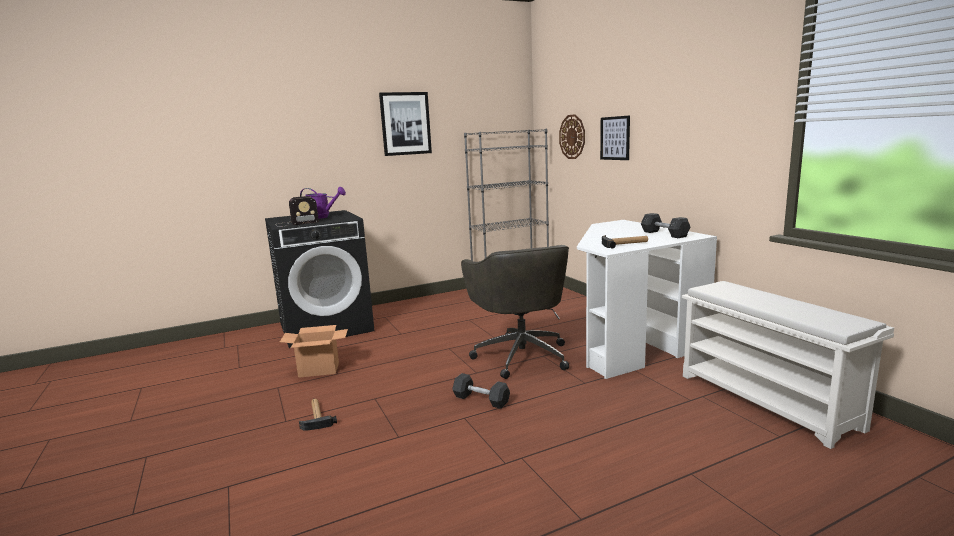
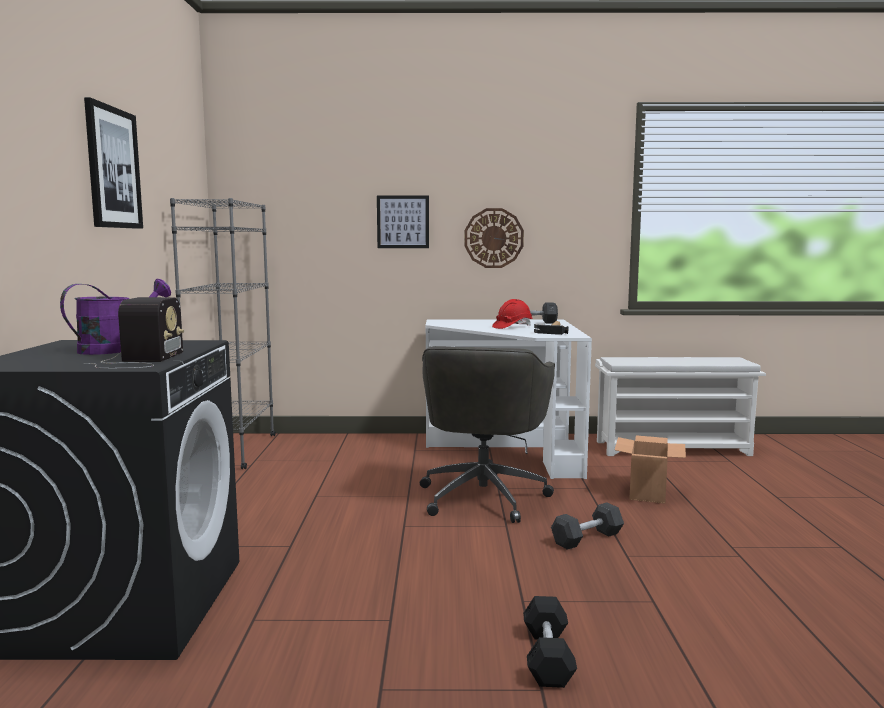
camera: 65 degrees left, 5 degrees down
(316, 416) = (547, 657): hammer -> black dumbbell
(319, 370) = (350, 635): cardboard box -> cardboard box (647, 493)
(521, 355) = (484, 496): grey office chair -> grey office chair turned 90 degrees clockwise
(572, 137) = (314, 218): wall clock -> wall clock (493, 238)
(624, 235) = (512, 327): none -> red hard hat

